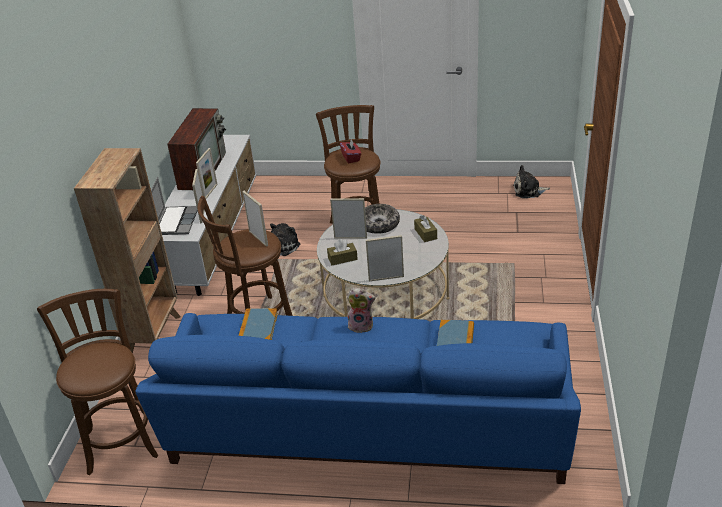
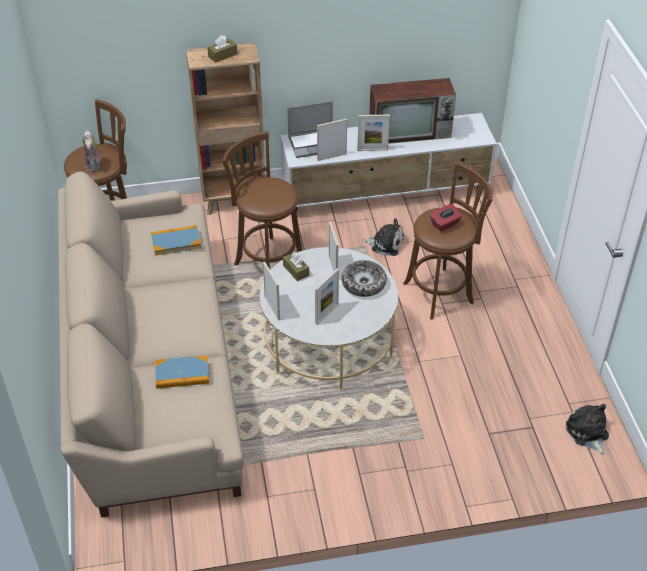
camera: 70 degrees right, 10 degrees up
(258, 238) = (275, 197): picture frame -> picture frame (326, 313)
(361, 326) = (196, 306): plush toy -> plush toy (94, 166)
(368, 423) = (152, 366): blue sofa -> beige sofa
(425, 234) = (357, 322): brown tissue box -> brown tissue box (222, 55)

